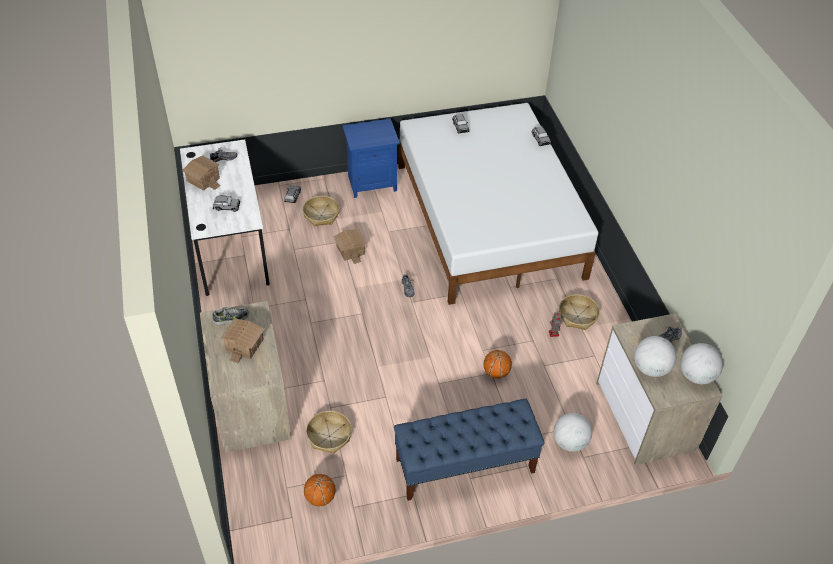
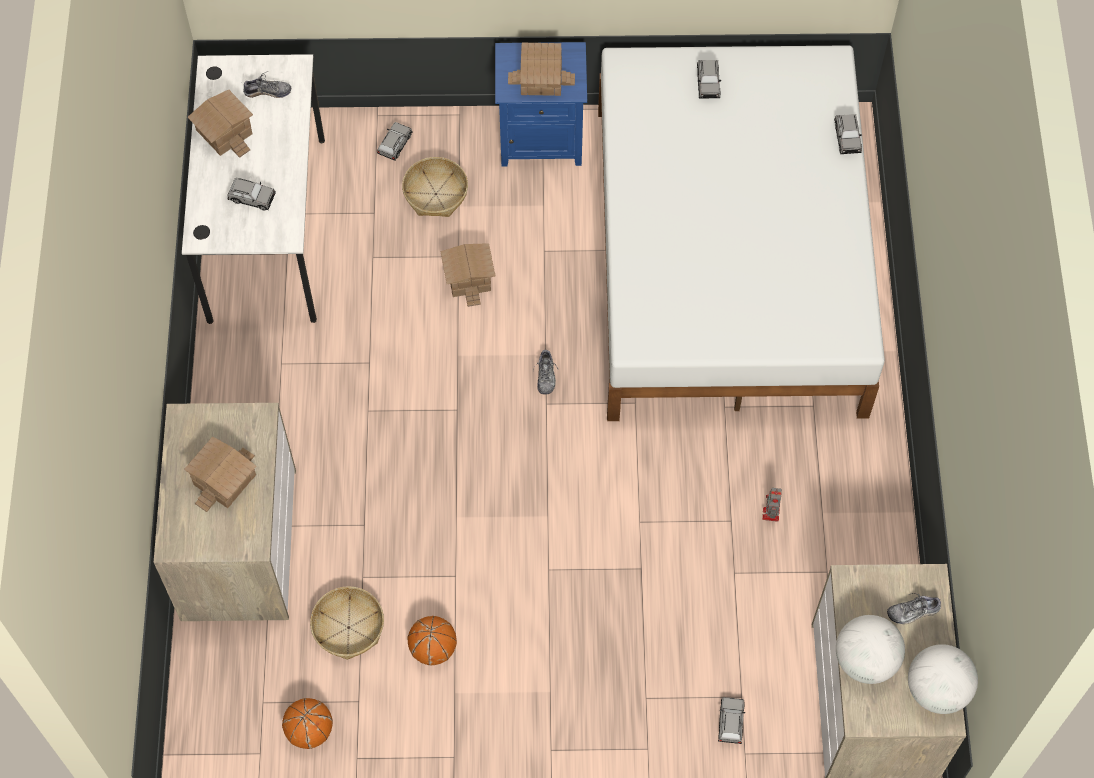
camera: 15 degrees right, 15 degrees up
(231, 318) = (214, 425): shoe -> none
(372, 137) = (541, 80): none -> toy house
(464, 466) = (548, 726): blue bench -> none
(496, 372) = (649, 569): basketball -> basketball (433, 648)
(569, 442) = (730, 722): globe -> grey toy car
(578, 316) = (824, 489): basket -> none

